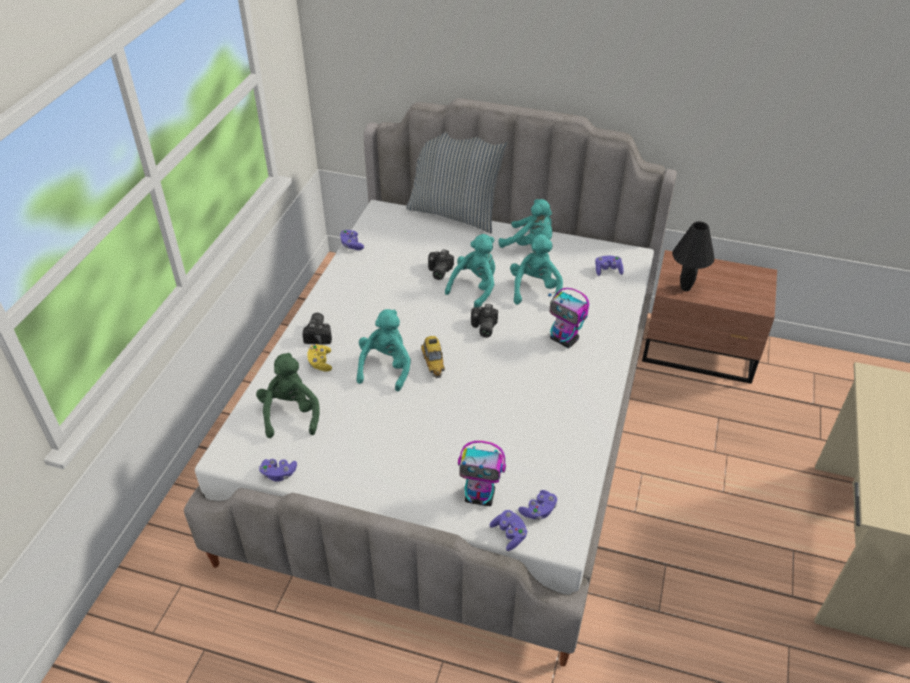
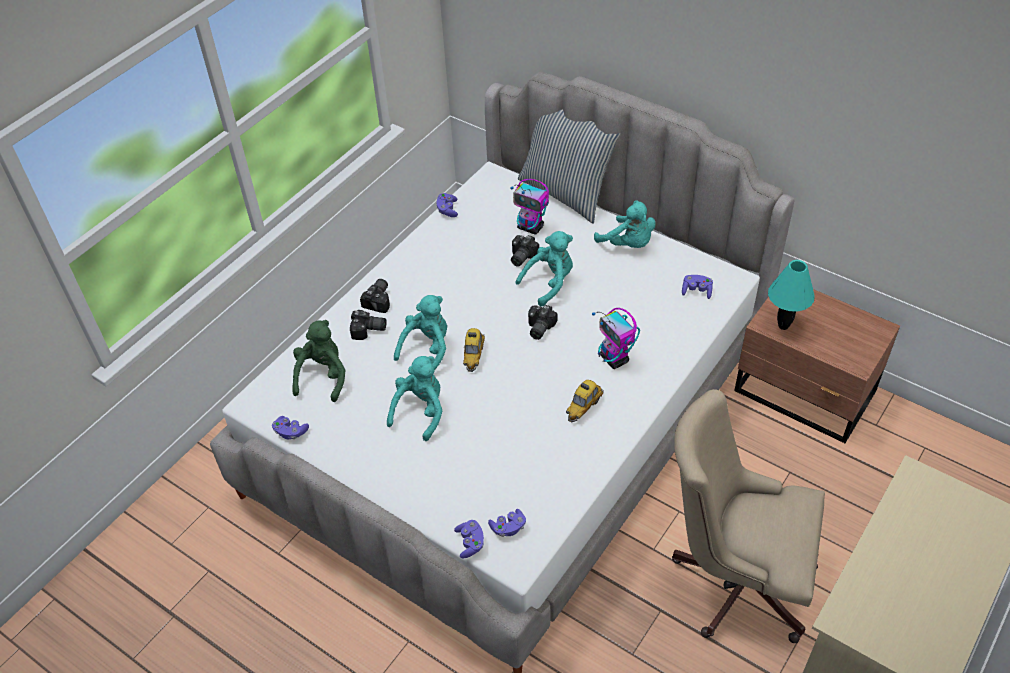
camera: 20 degrees right, 5 degrees up
(320, 363) = (369, 331): yellow game controller -> camera
(480, 497) = (460, 500): toy robot -> toy robot (531, 227)
(535, 290) = (610, 297): turquoise plush toy -> turquoise plush toy (420, 411)
(557, 386) = (584, 407): none -> toy car
(685, 288) = (783, 325): black table lamp -> turquoise table lamp
(715, 519) = (734, 579): none -> beige office chair

